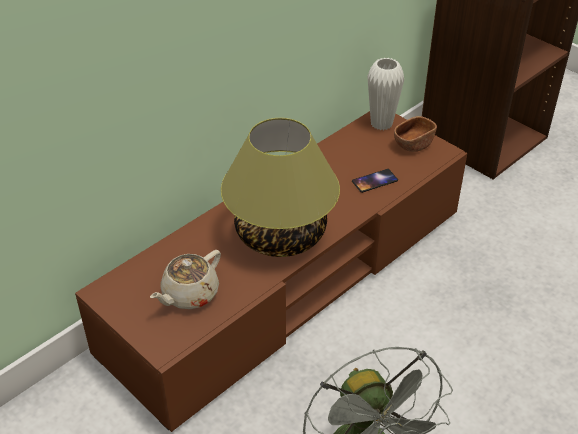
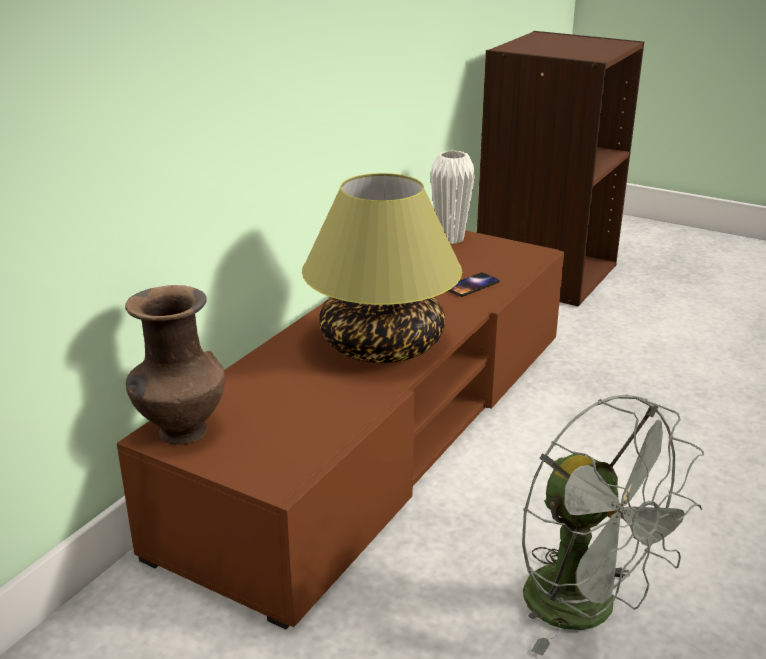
camera: 15 degrees left, 15 degrees down
(117, 292) = (181, 432): none -> brown vase
(189, 294) = (287, 420): beige teapot -> none
(413, 144) = (498, 250): brown bowl -> none

